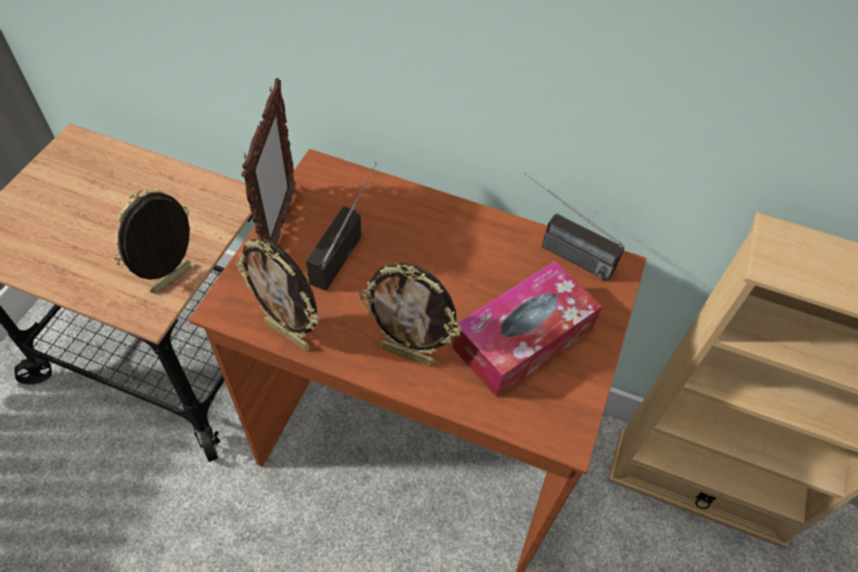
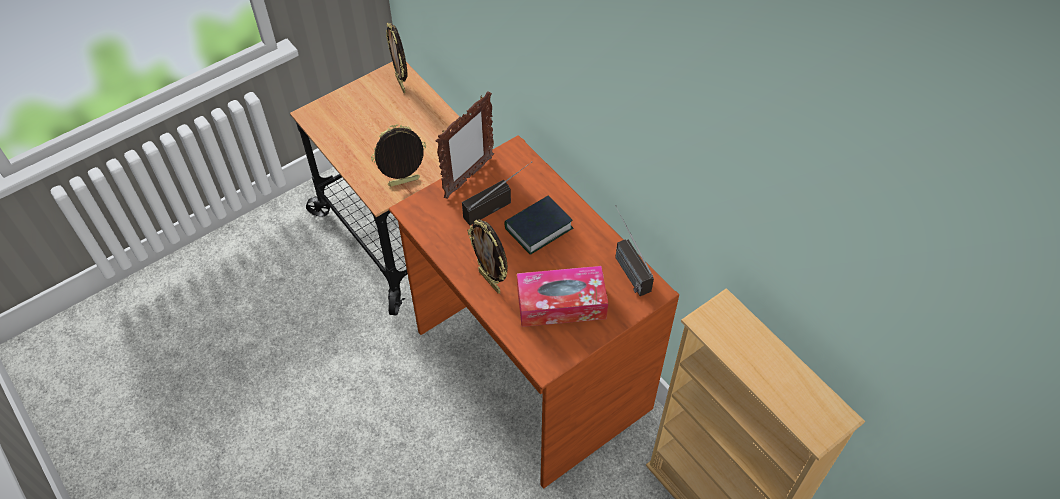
camera: 35 degrees right, 0 degrees up
(289, 335) = (434, 240): picture frame -> picture frame (401, 84)
(420, 253) = (538, 228): none -> book

